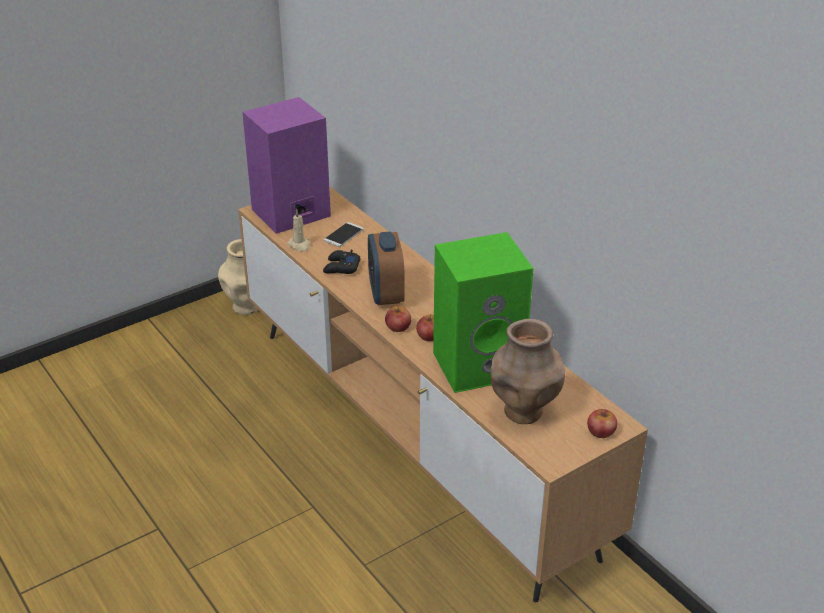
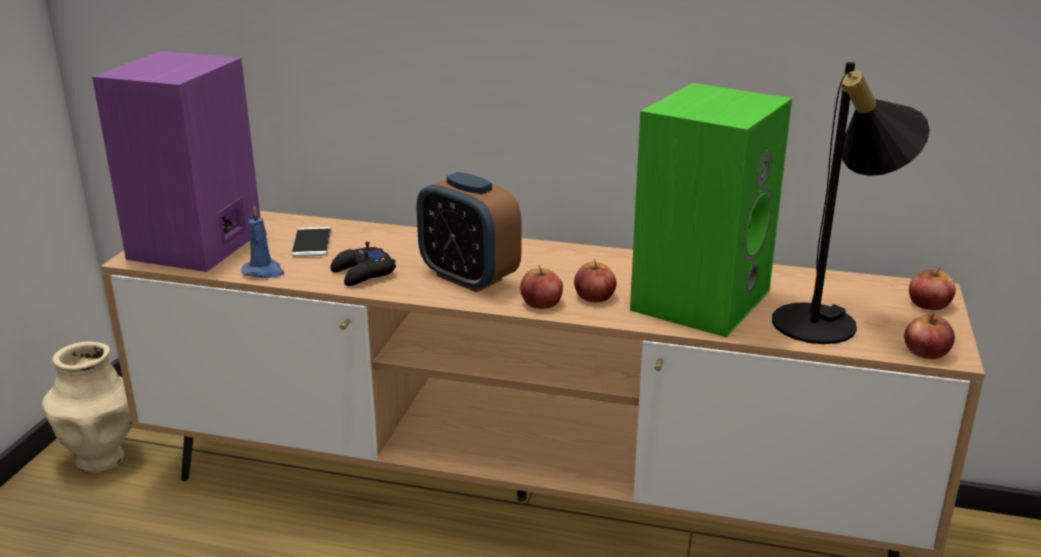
camera: 40 degrees left, 10 degrees down
(299, 245) = (264, 272): beige candle -> blue candle
(523, 412) = (829, 322): brown vase -> black table lamp
(542, 455) = (926, 351): none -> apple

